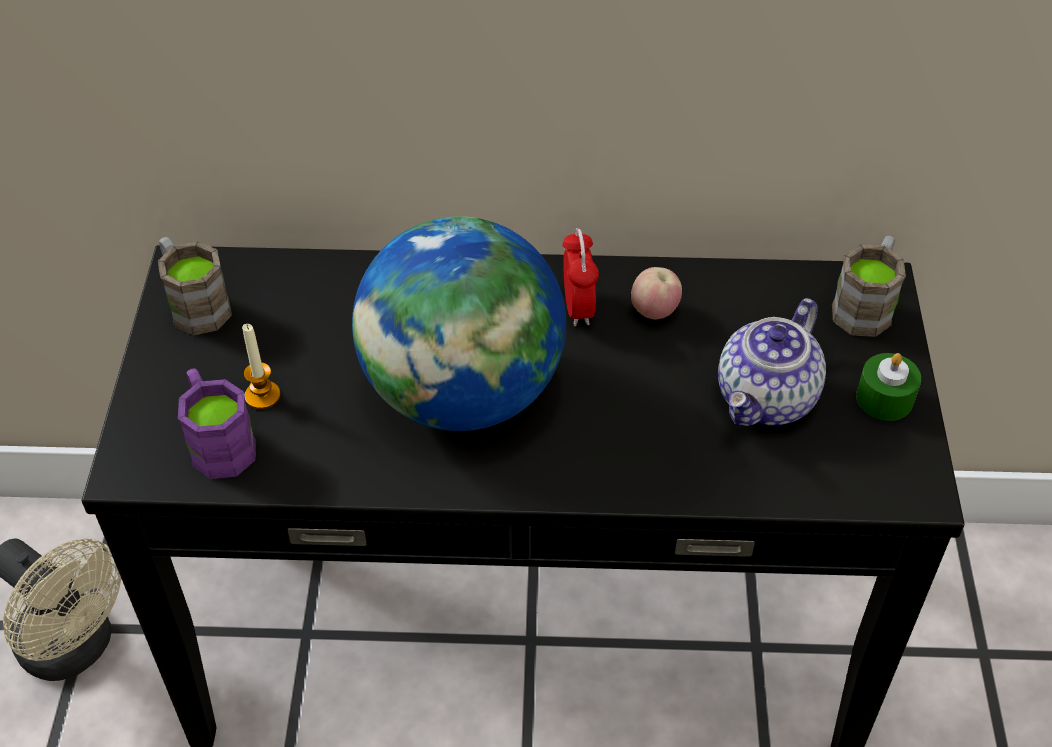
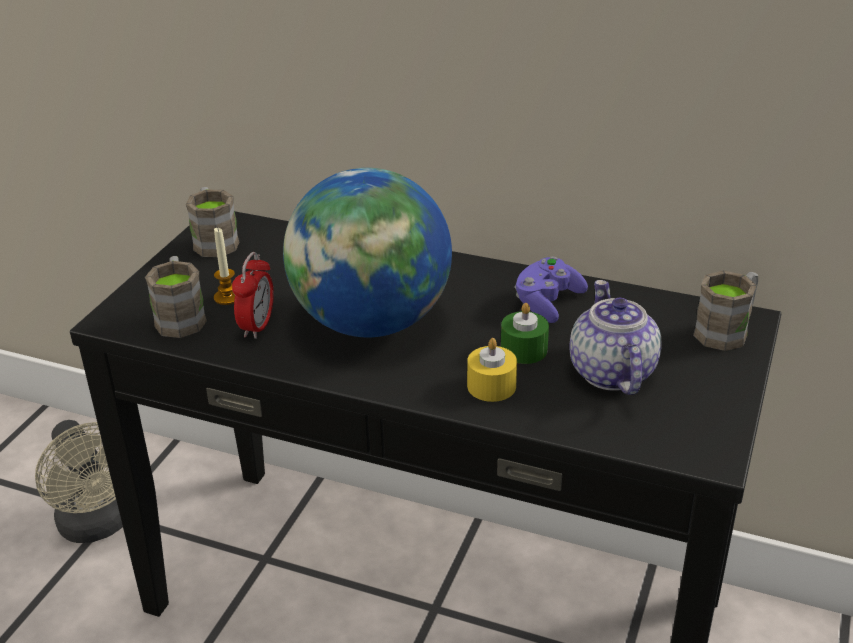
camera: 20 degrees right, 15 degrees down
(218, 442) = (180, 316): purple mug -> brown mug
(578, 308) = (488, 290): alarm clock -> alarm clock (257, 326)
(646, 454) = (491, 386): none -> yellow candle
(654, 311) = (547, 303): apple -> purple game controller
(767, 399) = (610, 372): teapot -> teapot turned 120 degrees clockwise
(884, 398) = (712, 391): green candle -> green candle (524, 350)

